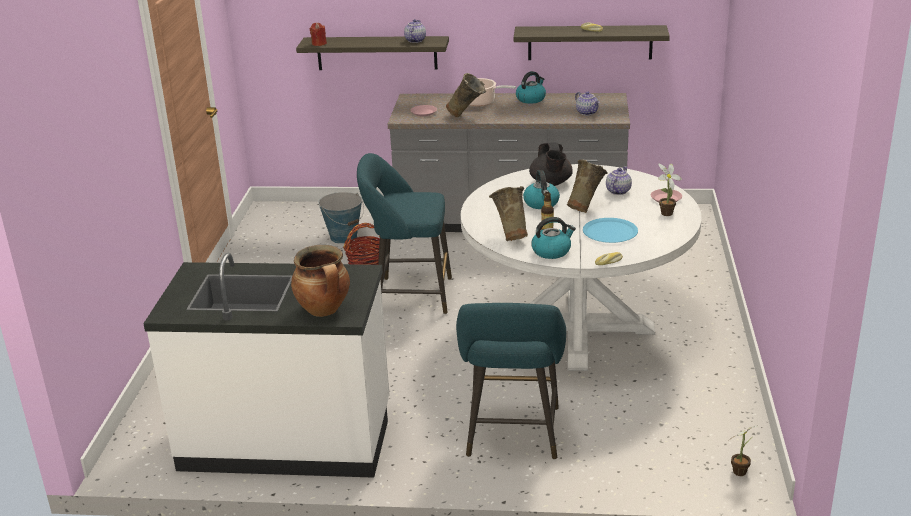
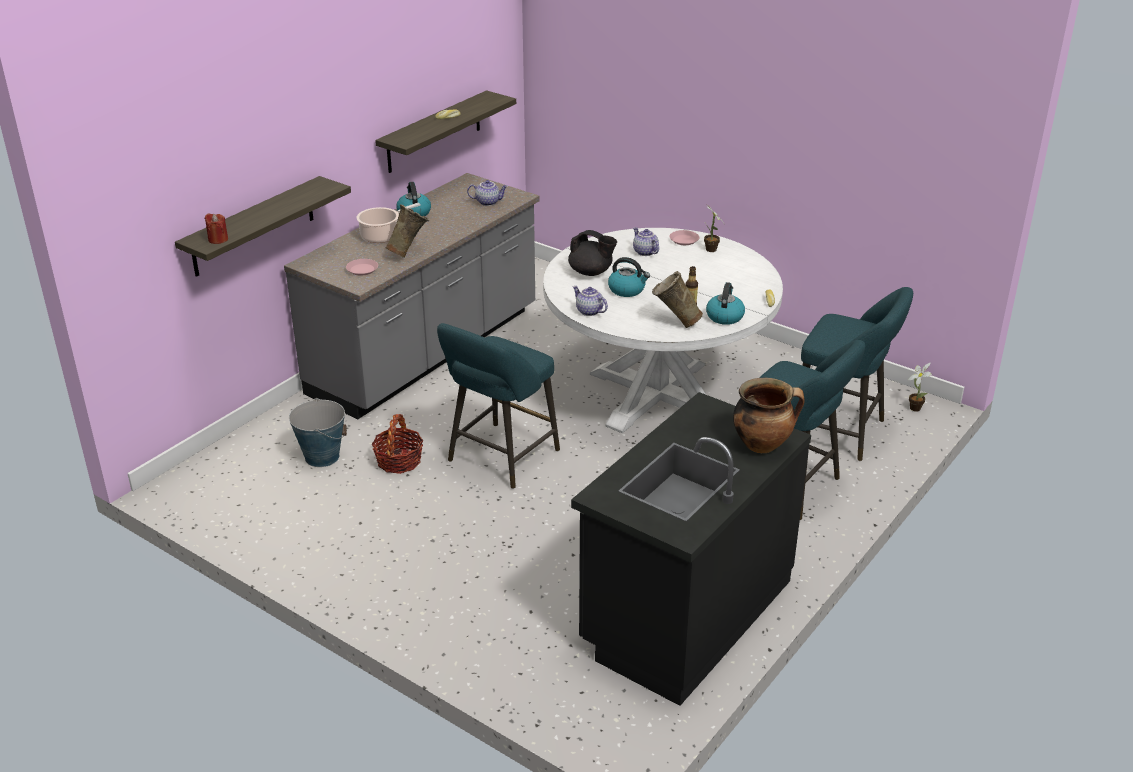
camera: 60 degrees left, 5 degrees up
(287, 438) = (685, 614): white counter -> black counter
(415, 40) = (304, 193): teapot -> teapot (588, 311)
(586, 208) = (661, 275): beige vase -> none
(610, 232) = (717, 282): blue plate -> none
(637, 439) = (841, 432): none -> turquoise stool

